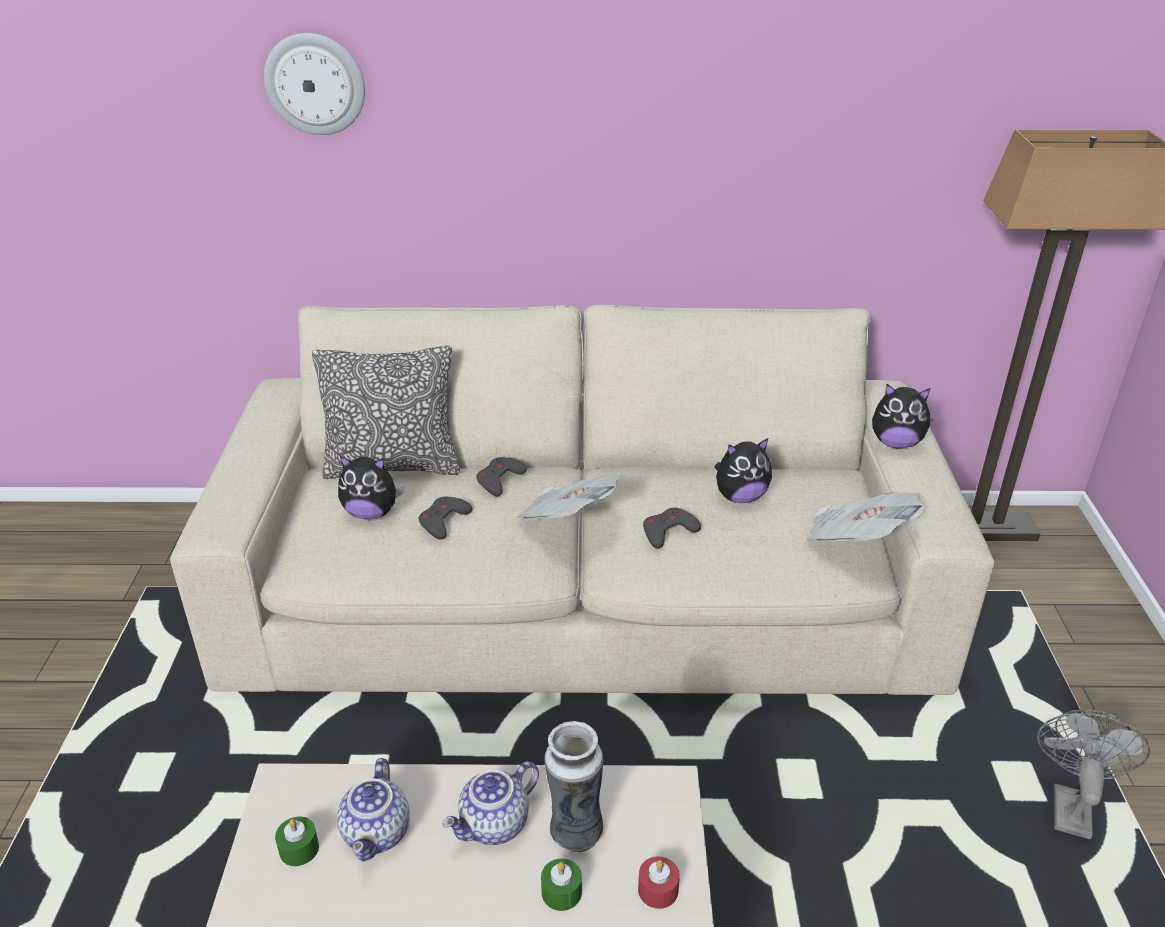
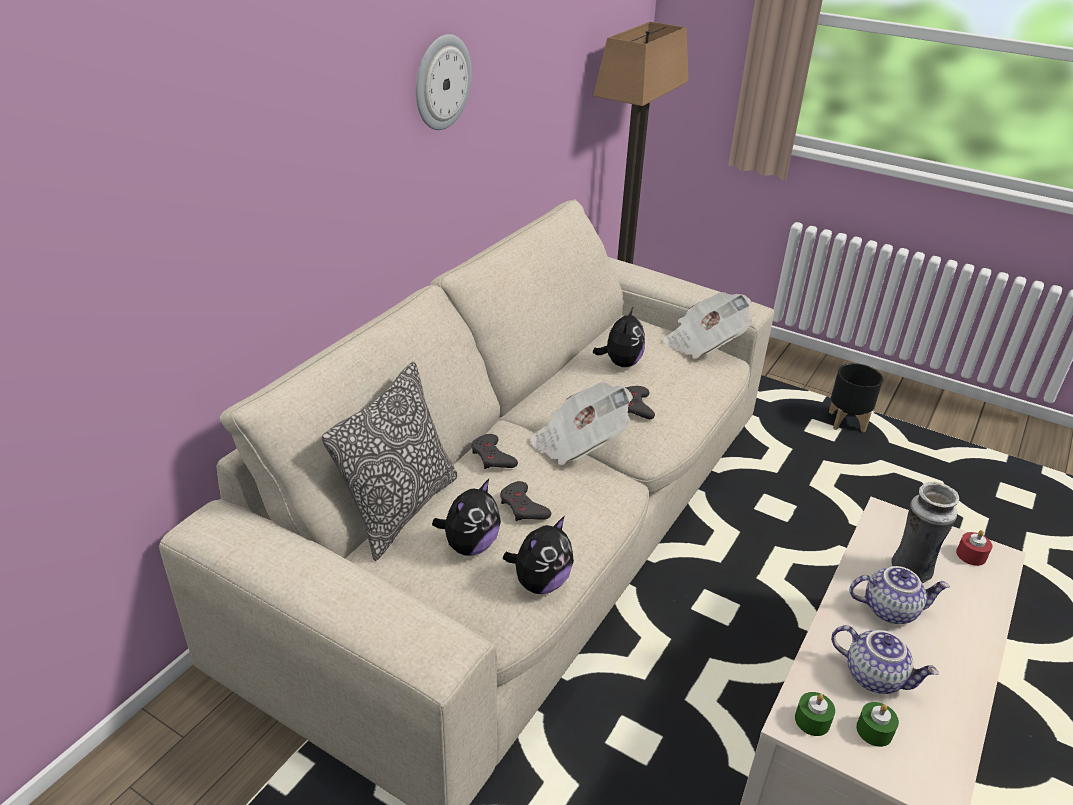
camera: 60 degrees left, 0 degrees up
(315, 84) = (174, 142): wall clock -> wall clock (441, 82)
(495, 826) = (890, 609): teapot -> teapot turned 75 degrees counterclockwise
(561, 892) = (961, 598): green candle -> green candle (812, 720)
(896, 443) = (645, 280): plush toy -> plush toy (540, 582)
(1070, 804) = (846, 423): grey fan -> black planter

